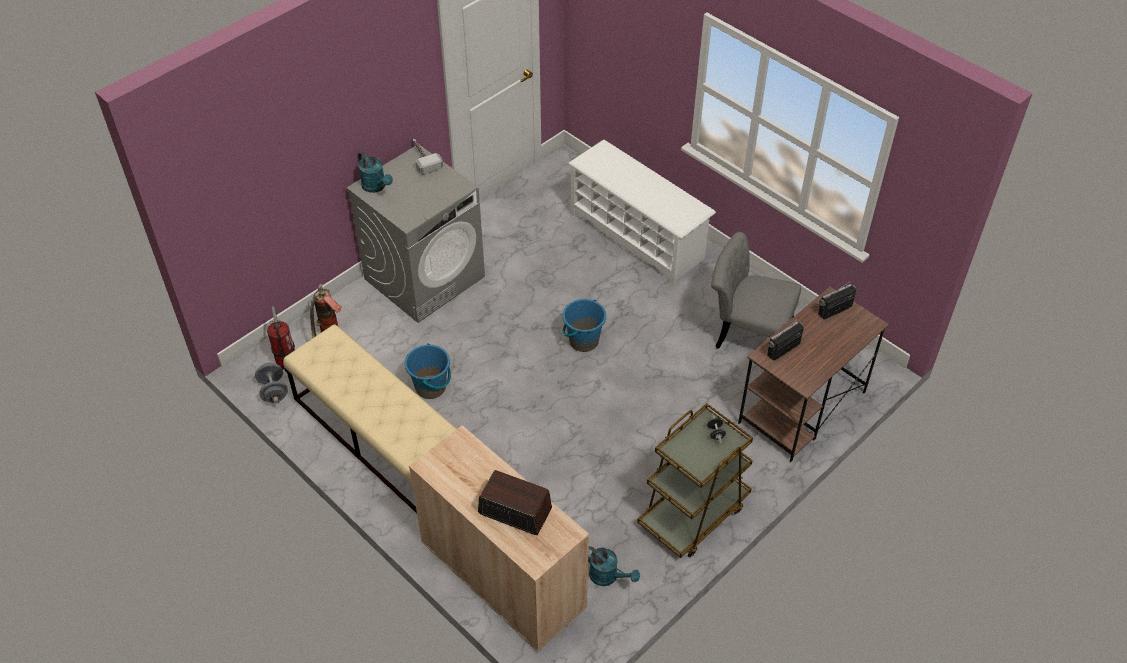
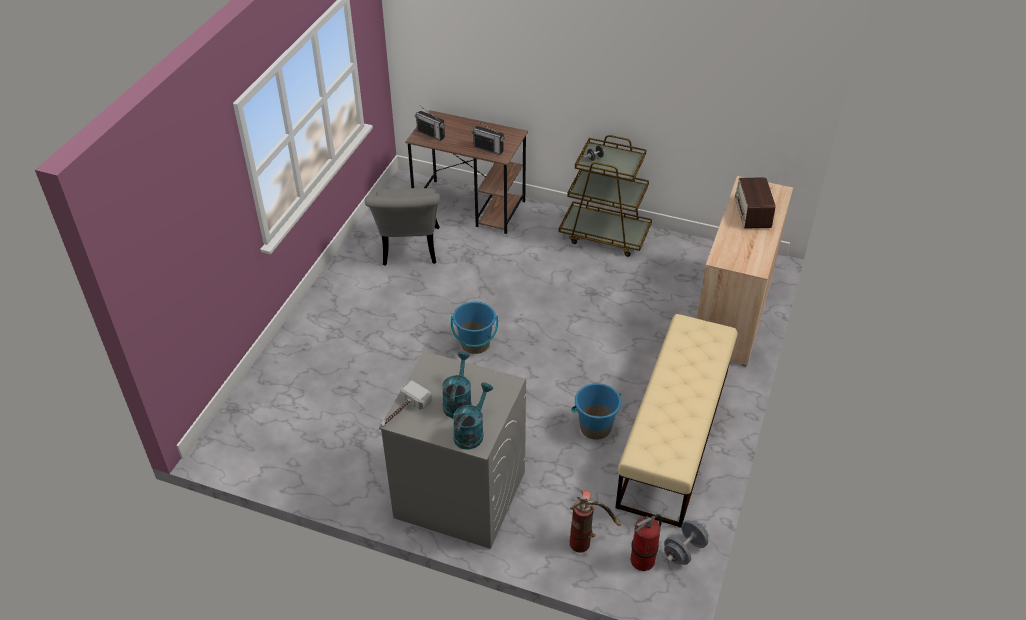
camera: 115 degrees left, 5 degrees down
(608, 577) = (688, 260): turquoise watering can -> turquoise watering can (458, 402)
(637, 236) = (317, 350): white shoe rack -> none

